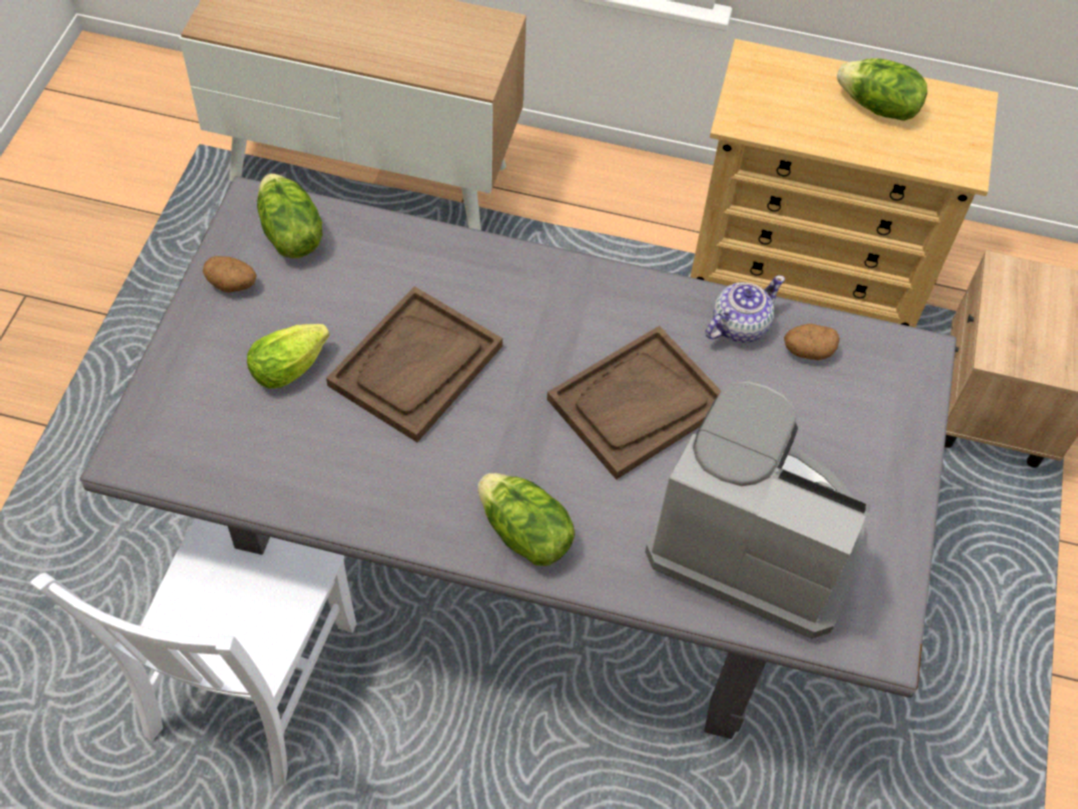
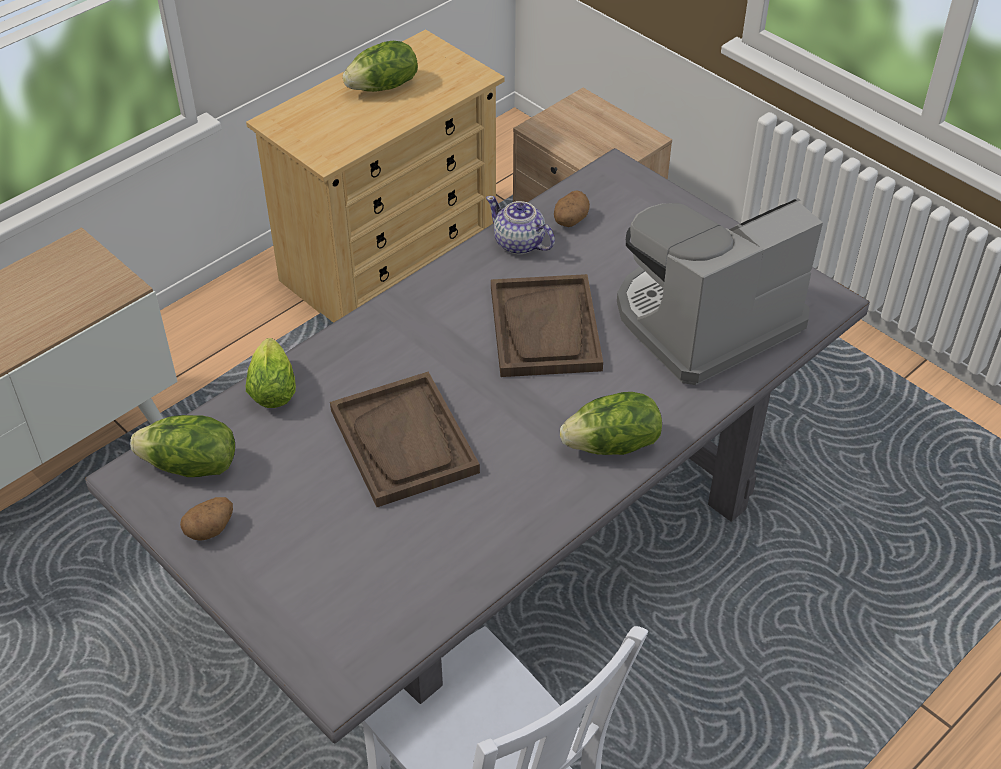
camera: 55 degrees left, 10 degrees down
(293, 366) = (336, 522): lettuce -> lettuce (272, 387)
(738, 325) = (519, 243): teapot -> teapot turned 45 degrees counterclockwise

